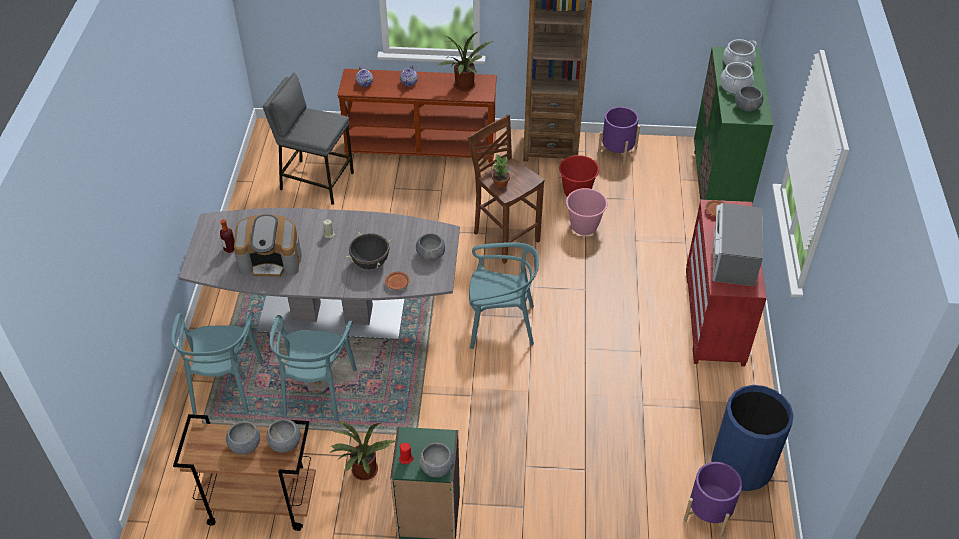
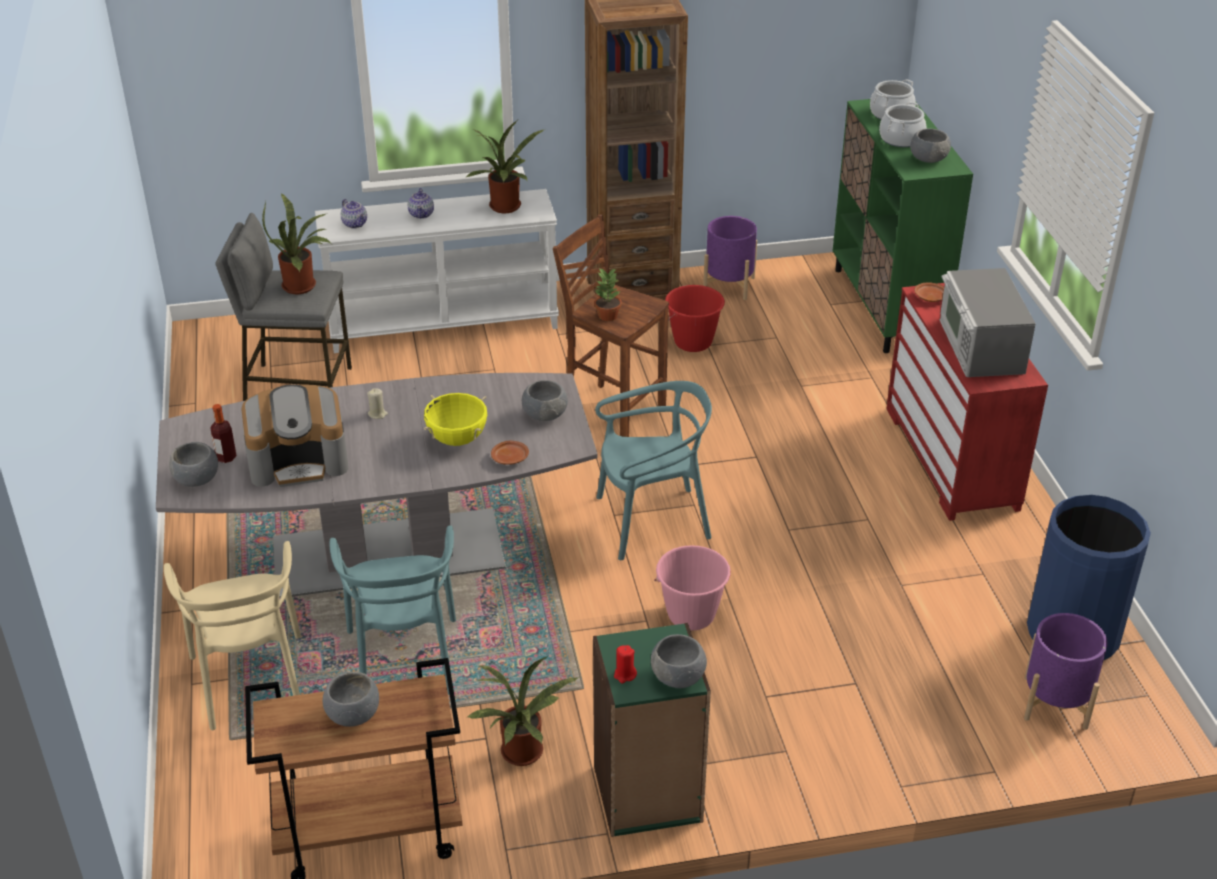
camera: 15 degrees left, 10 degrees down
(225, 385) = (250, 681): turquoise chair -> beige chair
(285, 443) = (417, 698): grey bowl -> grey bowl (197, 478)
(320, 125) = (303, 286): none -> potted plant
(370, 263) = (457, 439): black cooking pot -> yellow cooking pot
(421, 149) = (444, 323): brown console table -> white console table
(584, 227) = (721, 381): pink bucket -> pink bucket (691, 615)

